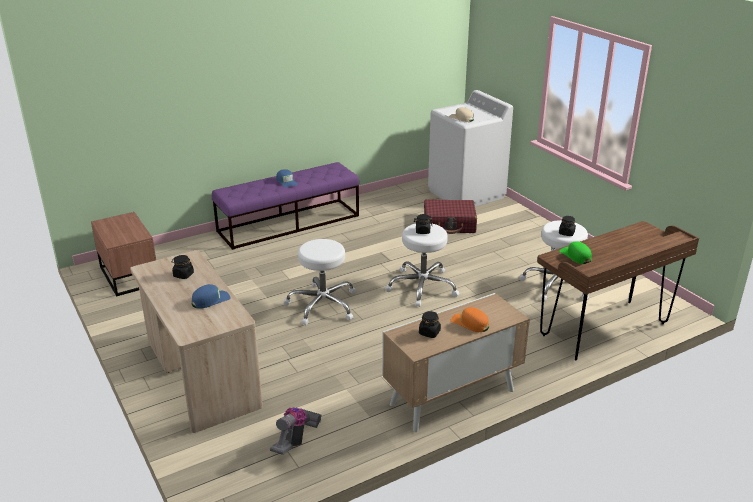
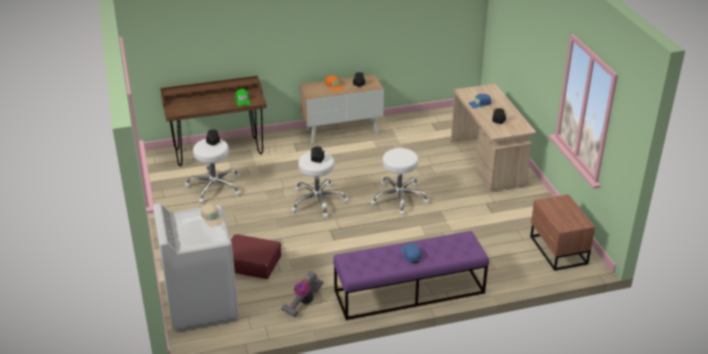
camera: 165 degrees left, 5 degrees up
(295, 440) = (434, 125): vacuum cleaner -> vacuum cleaner (303, 303)

